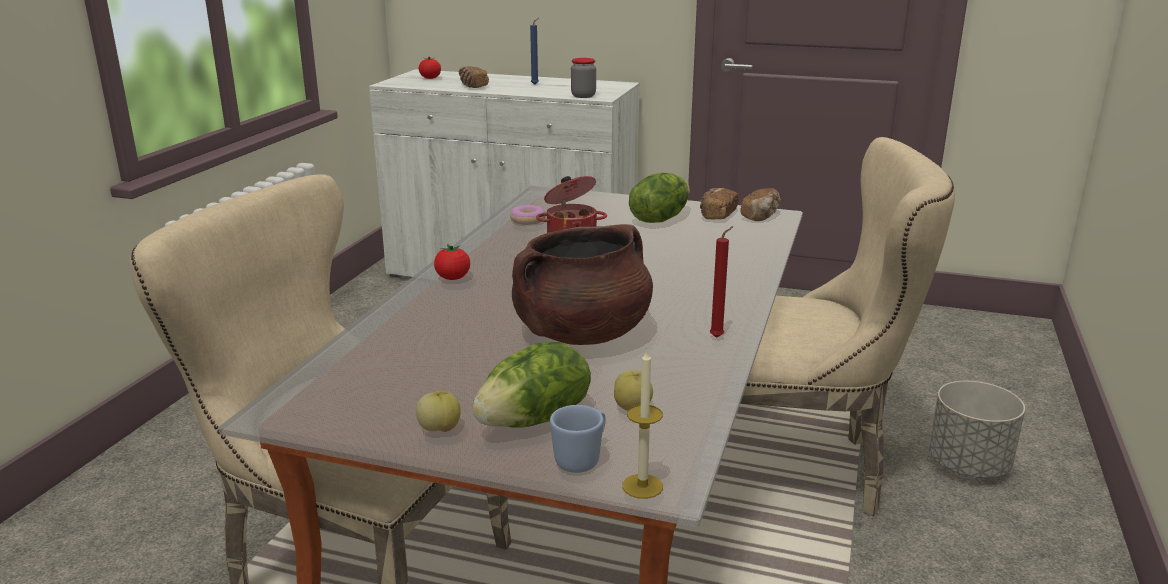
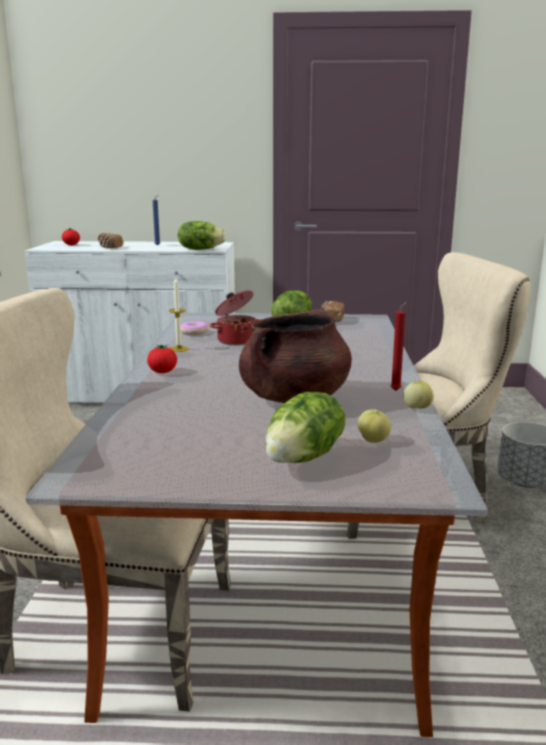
camera: 15 degrees left, 5 degrees down
(439, 429) = (231, 473): apple -> apple (416, 408)
(582, 459) = (364, 479): blue mug -> none
(583, 96) = (200, 249): jar -> lettuce
(642, 486) = (426, 491): candle -> candle (179, 349)
(761, 216) = (362, 319): bread -> none

